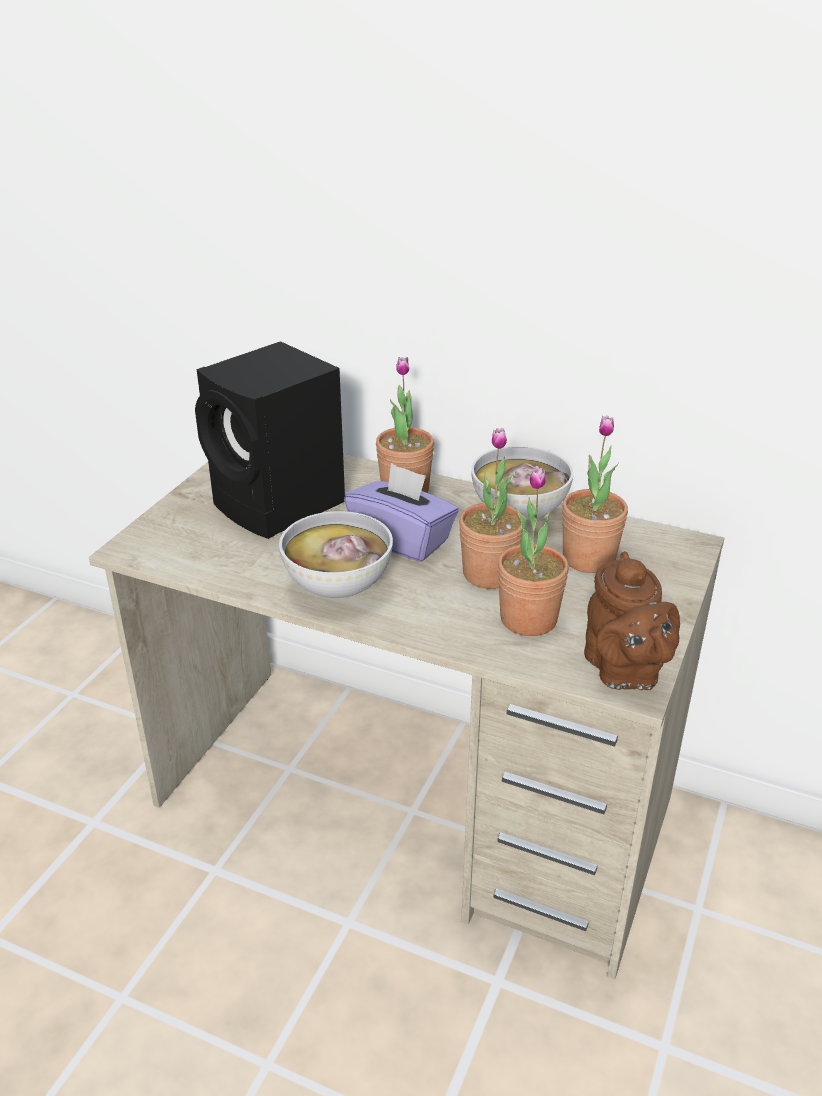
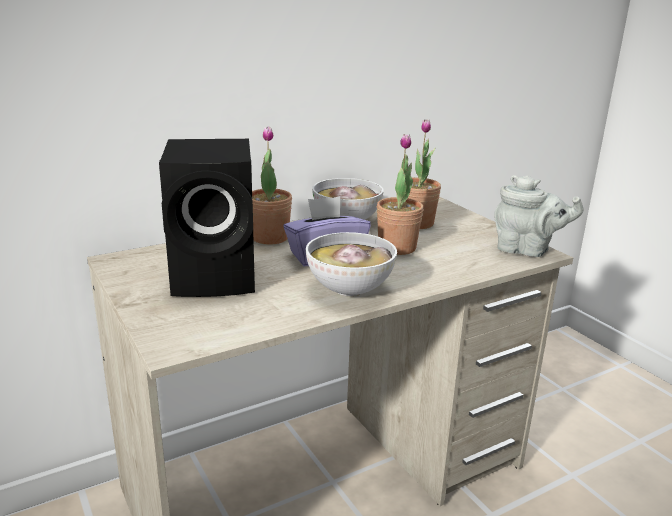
camera: 55 degrees left, 10 degrees down
(528, 619) = (454, 254): potted plant -> none
(624, 672) = (527, 250): brown teapot -> grey teapot

